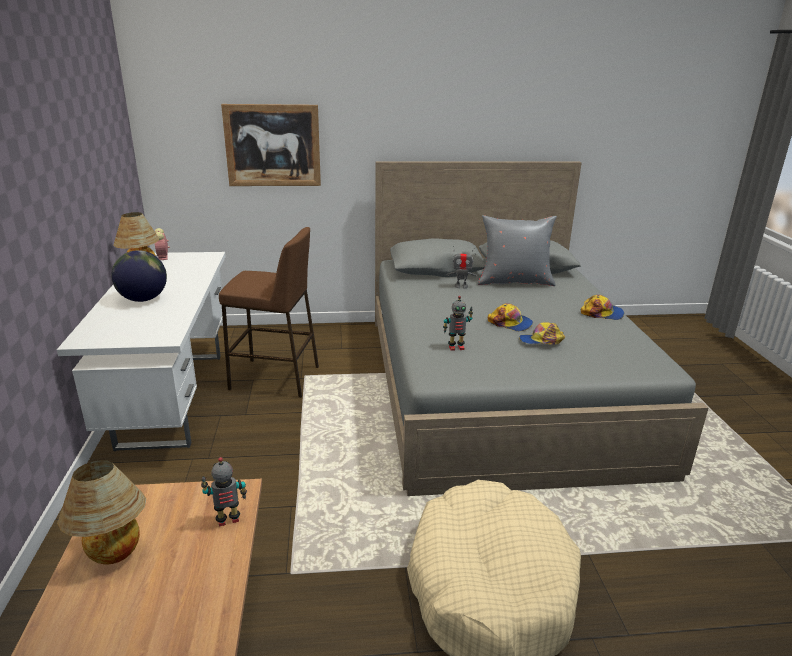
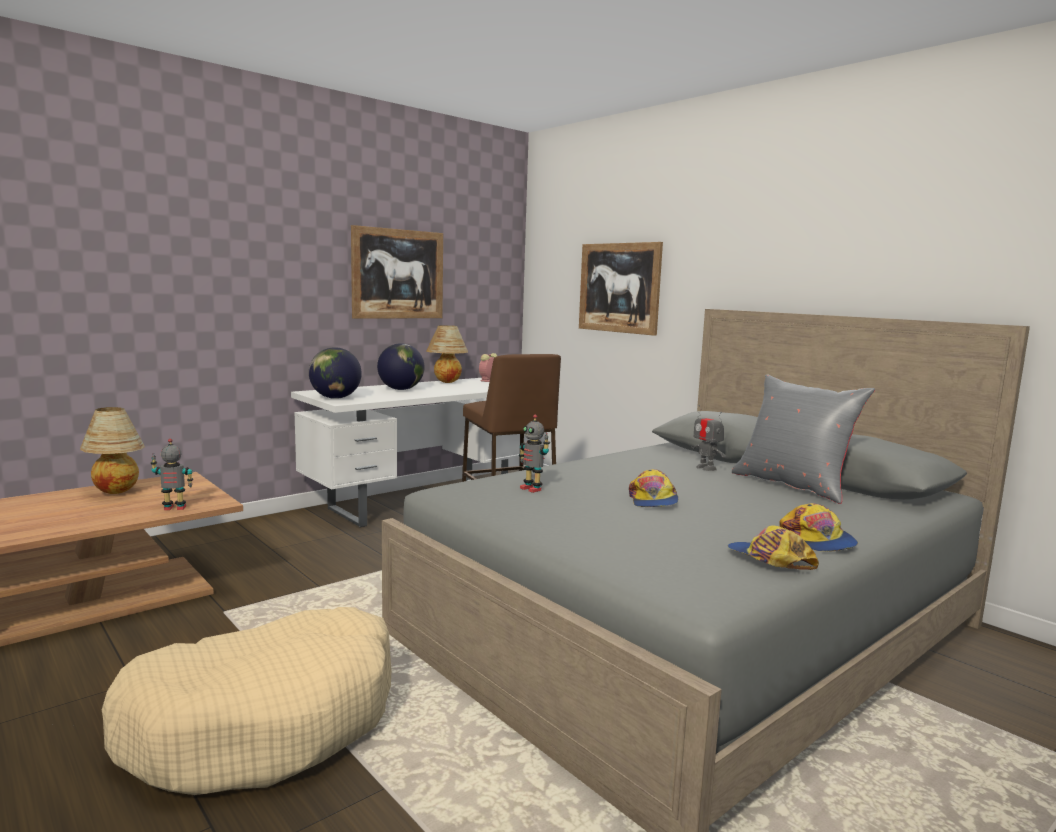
camera: 55 degrees right, 15 degrees down
(77, 169) = (398, 274): none -> picture
(138, 336) = (335, 398): none -> globe
(228, 521) = (174, 508): toy robot -> toy robot turned 45 degrees counterclockwise
(541, 341) = (632, 520): cap -> cap (769, 560)

